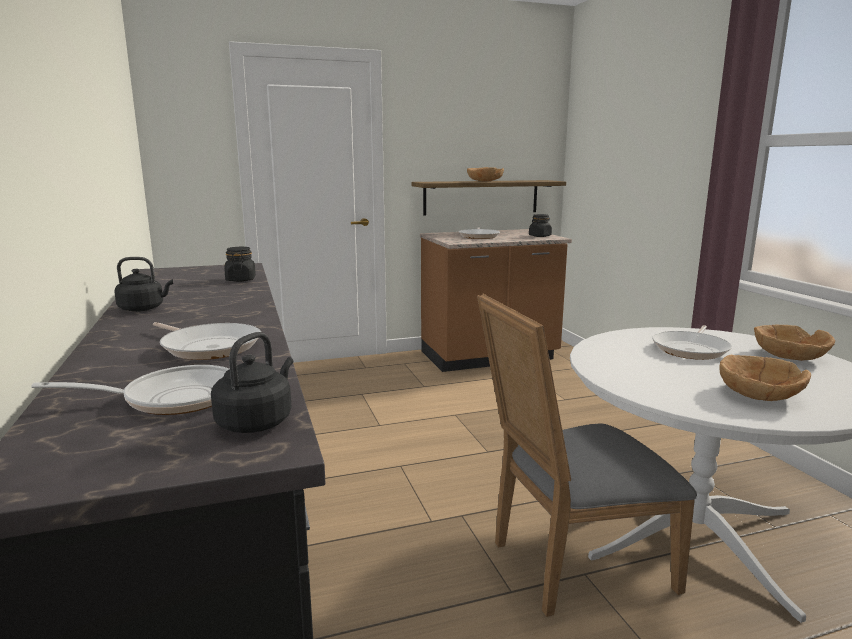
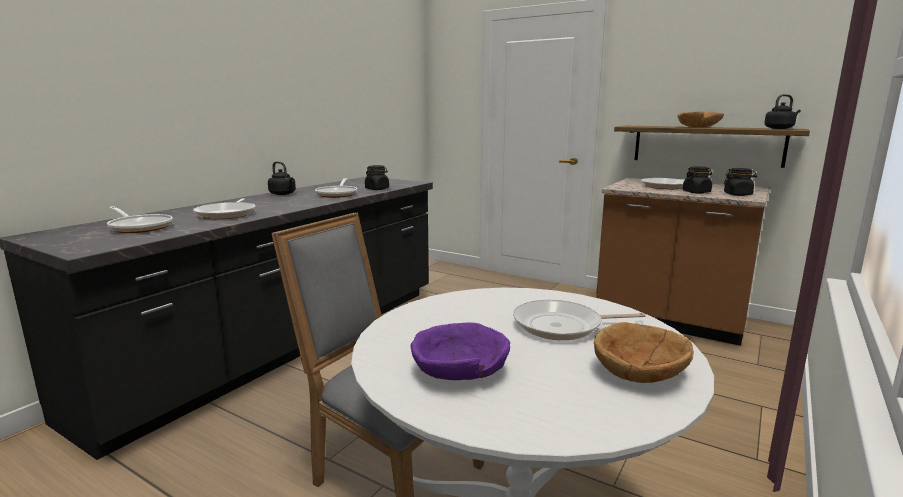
camera: 50 degrees right, 0 degrees up
(225, 294) = (337, 194): none -> frying pan
(257, 421) = (115, 242): black kettle -> black kettle (780, 128)
(514, 238) = (696, 192): none -> black jar
(758, 394) = (459, 372): brown bowl -> purple bowl

